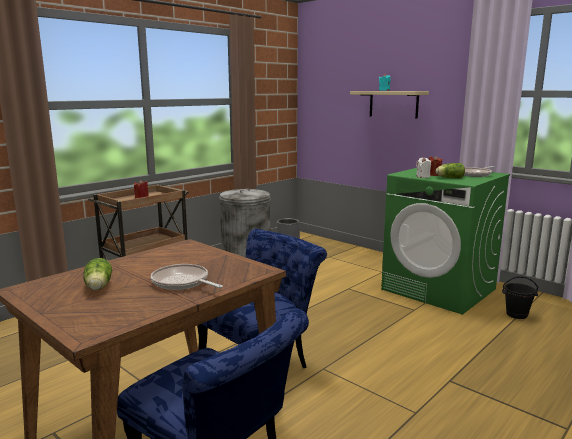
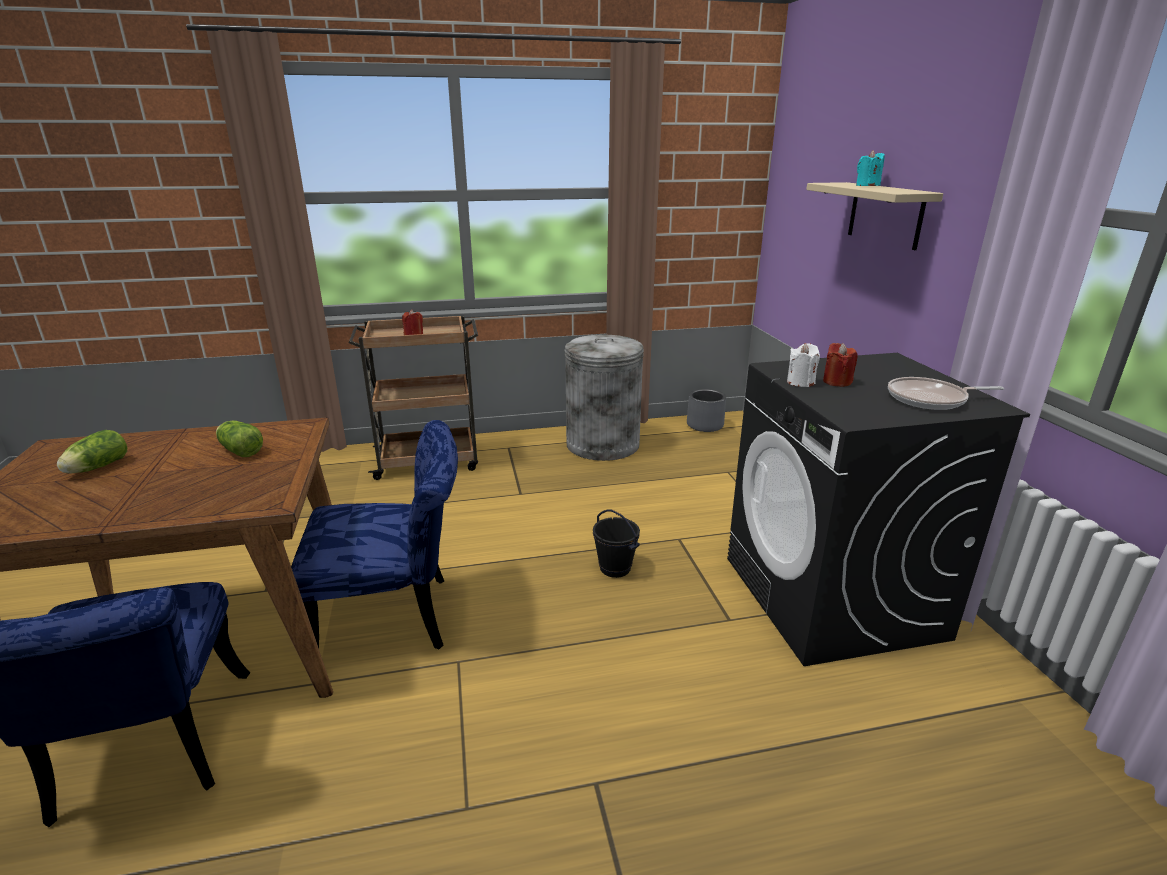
camera: 35 degrees right, 10 degrees up
(182, 282) = (164, 490): frying pan -> none
(439, 289) = (832, 597): green washing machine -> black washing machine
(449, 178) = (845, 397): lettuce -> lettuce (240, 450)
(516, 314) = (920, 716): black bucket -> black bucket (615, 568)

